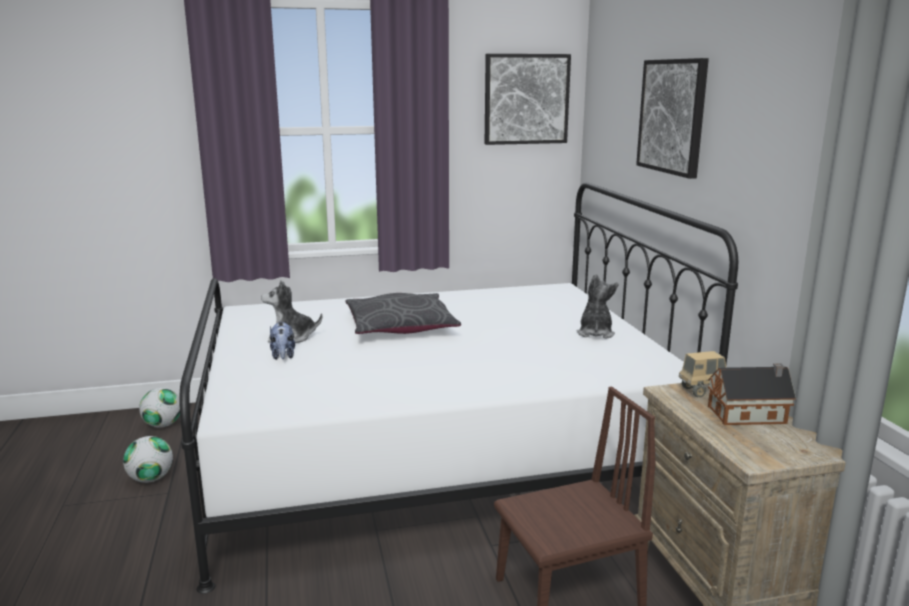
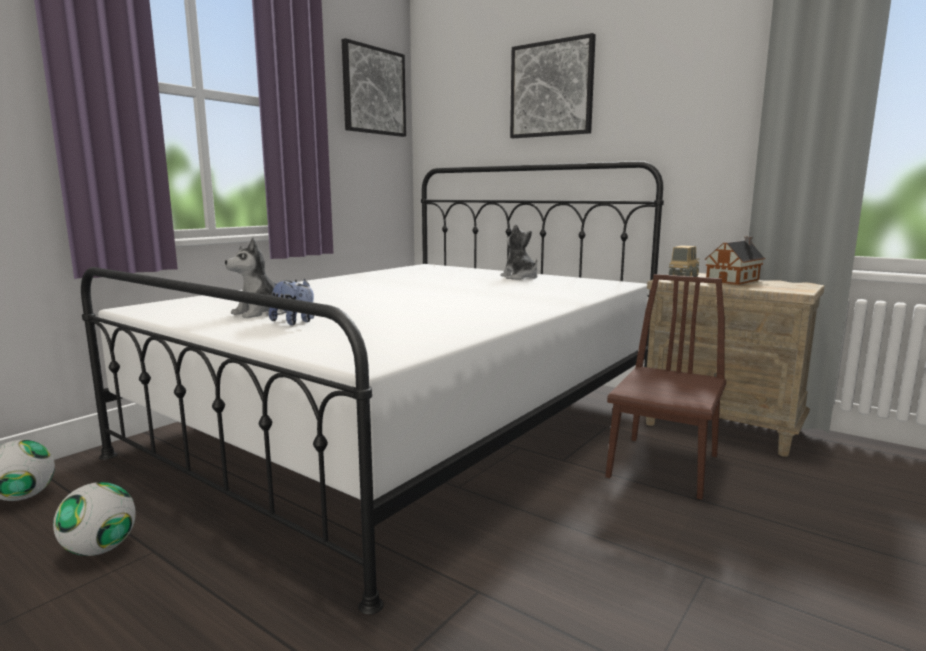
camera: 40 degrees left, 5 degrees down
(400, 327) = (359, 294): grey pillow -> none

